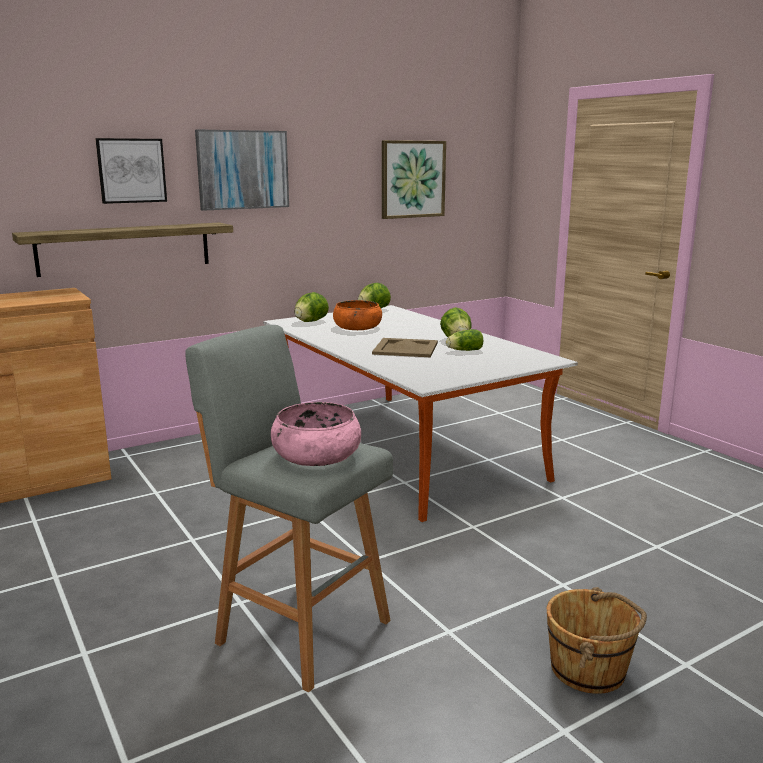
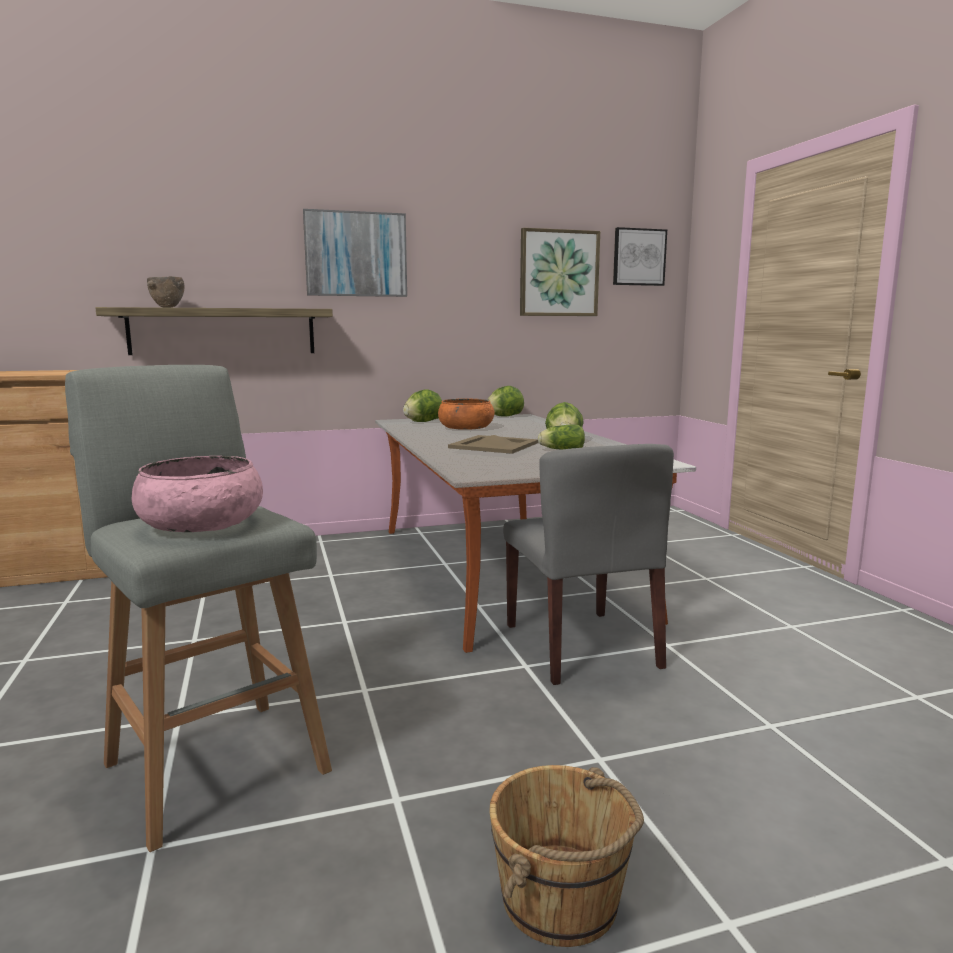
camera: 15 degrees right, 5 degrees down
(81, 231) = (167, 307): none -> brown bowl
(131, 170) = (232, 250): picture -> picture (638, 257)
(503, 506) = (581, 646): none -> grey chair

